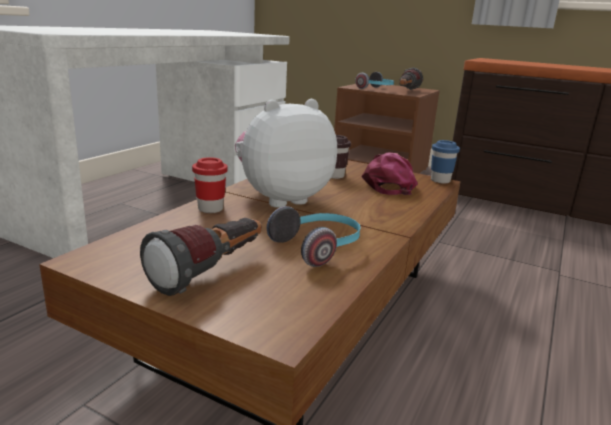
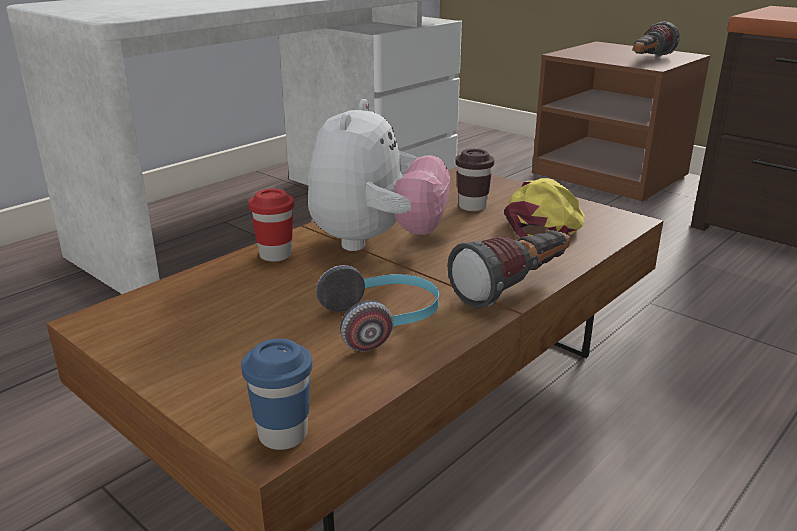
camera: 15 degrees right, 5 degrees up
(211, 272) = (230, 349): flashlight -> flashlight (515, 287)
(281, 198) = (376, 242): plush toy -> plush toy turned 120 degrees clockwise
(376, 89) = (601, 57): headphones -> none
(389, 184) = (546, 223): pink cap -> yellow cap
(440, 181) = (630, 219): blue cup -> blue cup (283, 435)

